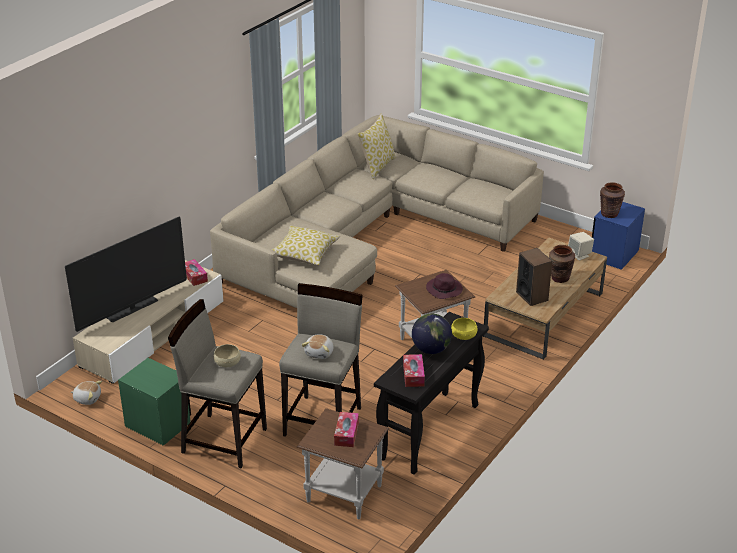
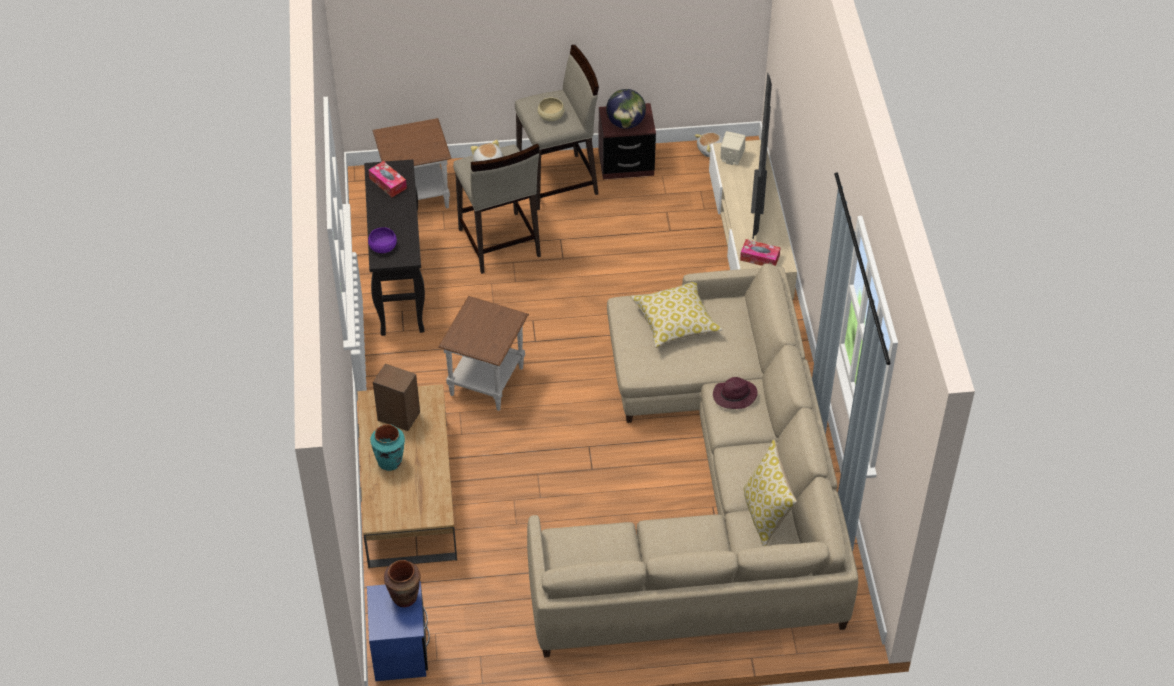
camera: 140 degrees right, 15 degrees up
(158, 424) = (626, 164): green nightstand -> brown nightstand
(346, 434) = (410, 145): tissue box -> none
(431, 350) = (397, 215): globe -> globe (625, 123)
(444, 290) = (473, 334): purple hat -> purple hat (734, 396)
(464, 335) = (383, 246): yellow bowl -> purple bowl
(559, 278) = (390, 461): brown vase -> turquoise vase
(579, 255) = (395, 514): beige speaker -> beige speaker (731, 158)

